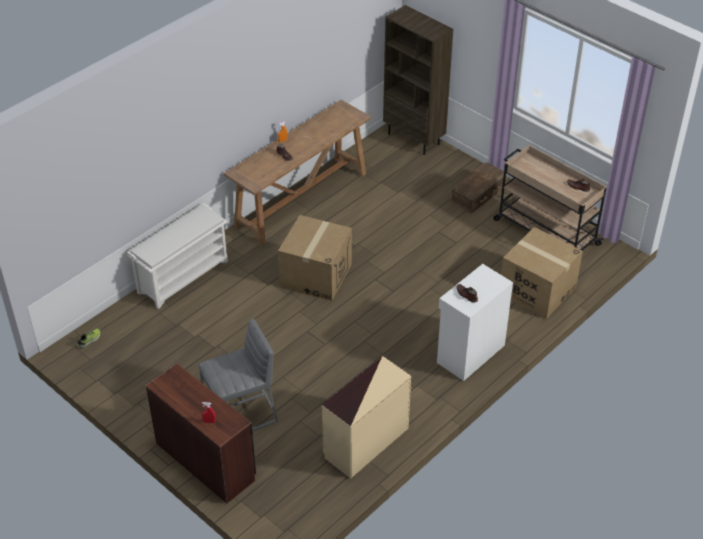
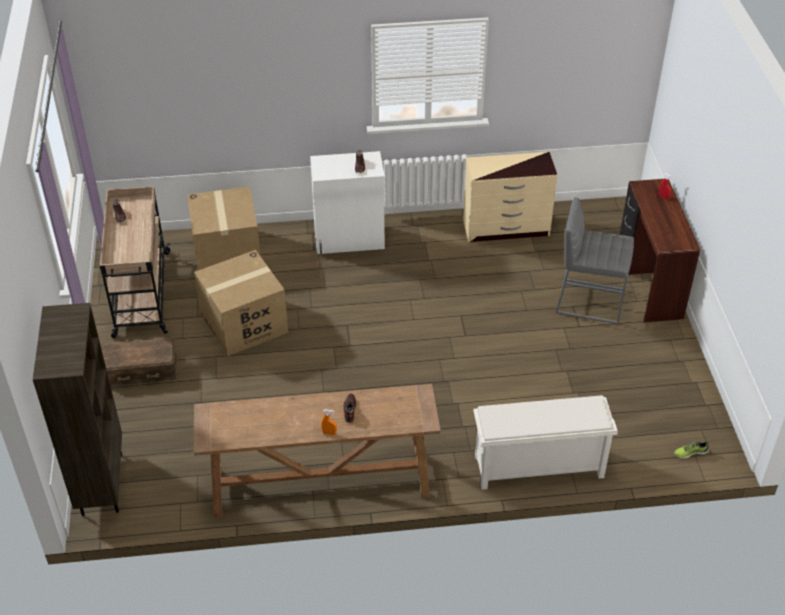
camera: 140 degrees left, 0 degrees up
(316, 275) = (400, 384): cardboard box -> cardboard box (244, 324)

